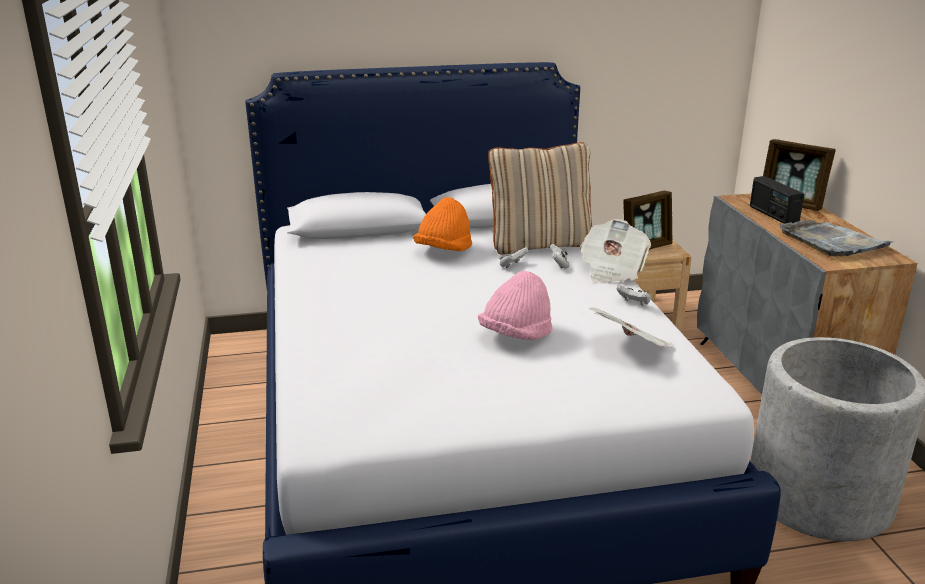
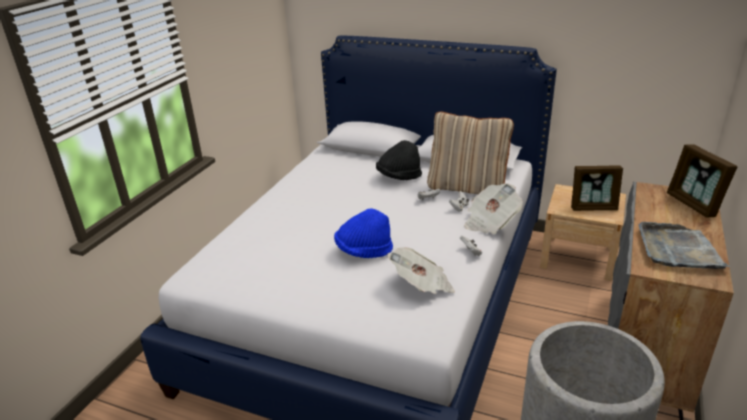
camera: 35 degrees right, 5 degrees up
(443, 251) = (399, 177): orange hat -> black hat
(516, 335) = (364, 251): pink hat -> blue hat
(773, 215) = (659, 211): radio -> none

